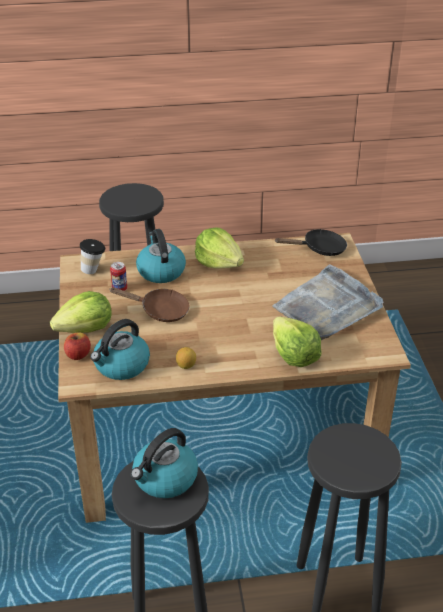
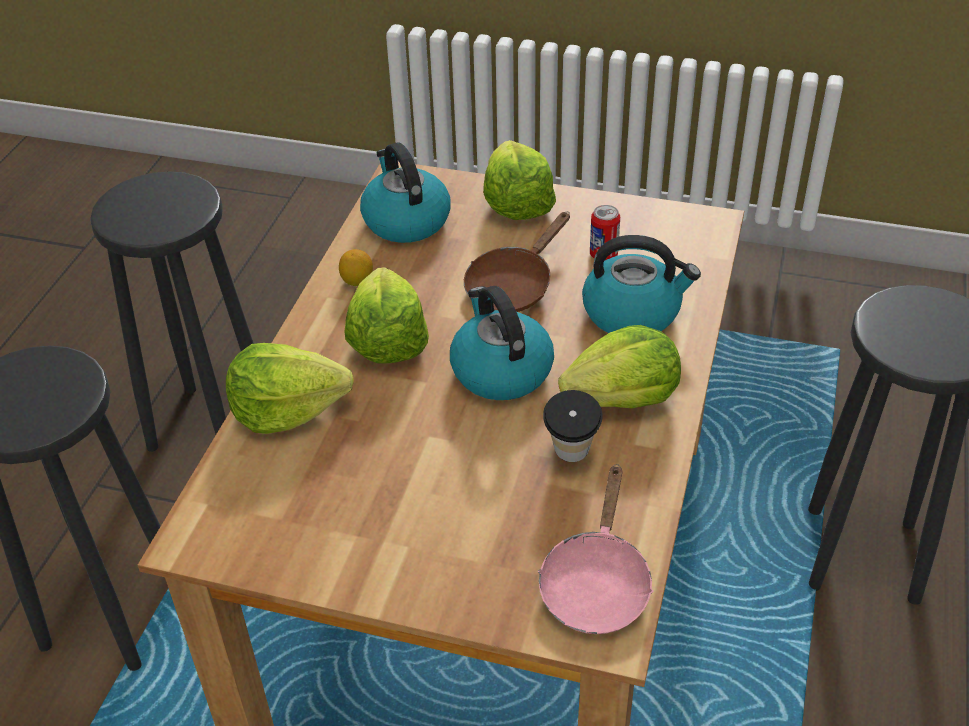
camera: 115 degrees right, 5 degrees up
(78, 355) = (459, 187): apple -> none
(94, 270) = (676, 237): cup -> cup (571, 458)
(165, 479) = (164, 212): kettle -> kettle (500, 370)
(226, 339) = (387, 340): none -> lettuce
(319, 249) = (596, 583): black frying pan -> pink frying pan
(328, 307) = (381, 509): grey tray -> none

